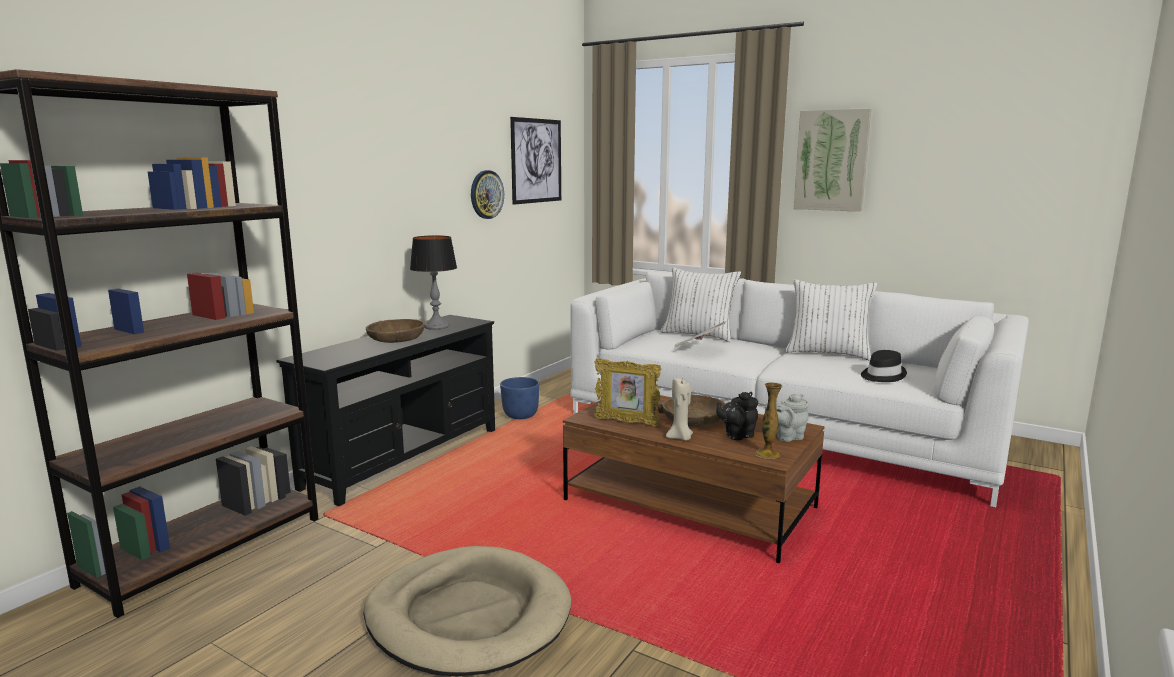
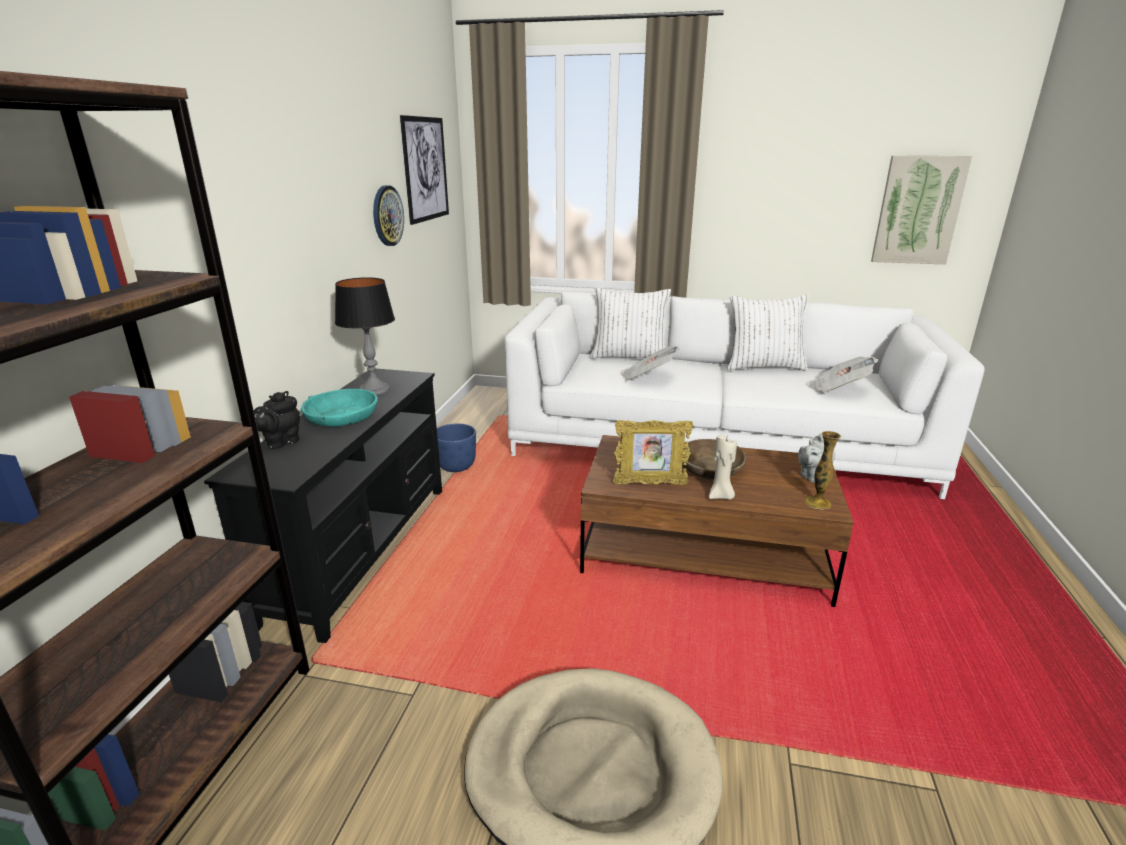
camera: 20 degrees left, 10 degrees up
(395, 339) = (341, 418): brown bowl -> turquoise bowl
(737, 435) = (768, 482): black teapot -> black teapot (279, 442)
(831, 160) = (744, 167): picture -> picture (918, 210)
(882, 375) = (837, 389): black hat -> newspaper

